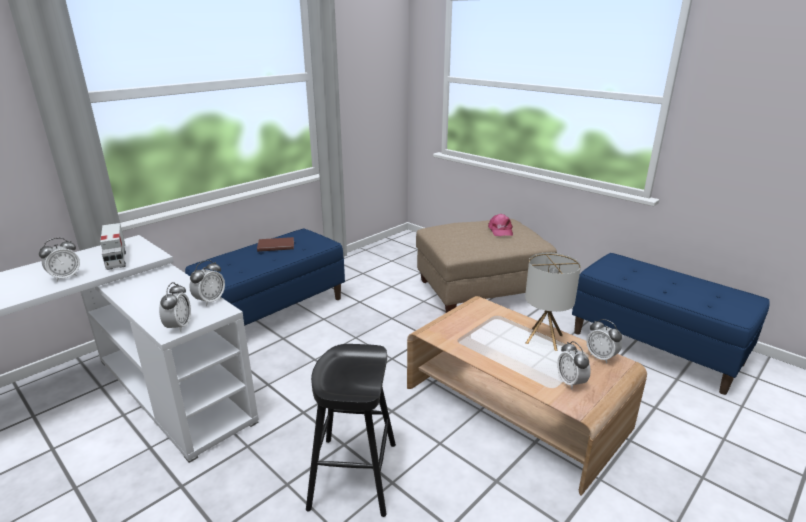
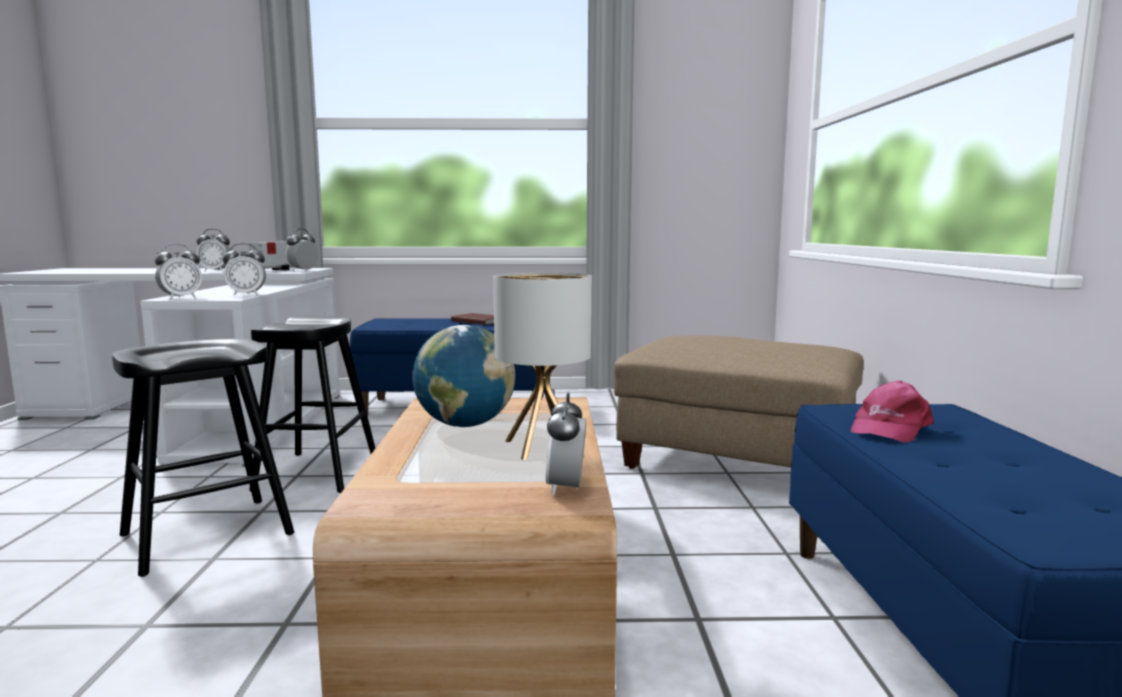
camera: 45 degrees right, 15 degrees down
(309, 402) = (318, 472): none -> black stool
(487, 341) = (465, 425): none -> globe
(500, 230) = (773, 346): pink cap -> pink cap (889, 428)
(571, 382) = (436, 487): alarm clock -> alarm clock (303, 271)

